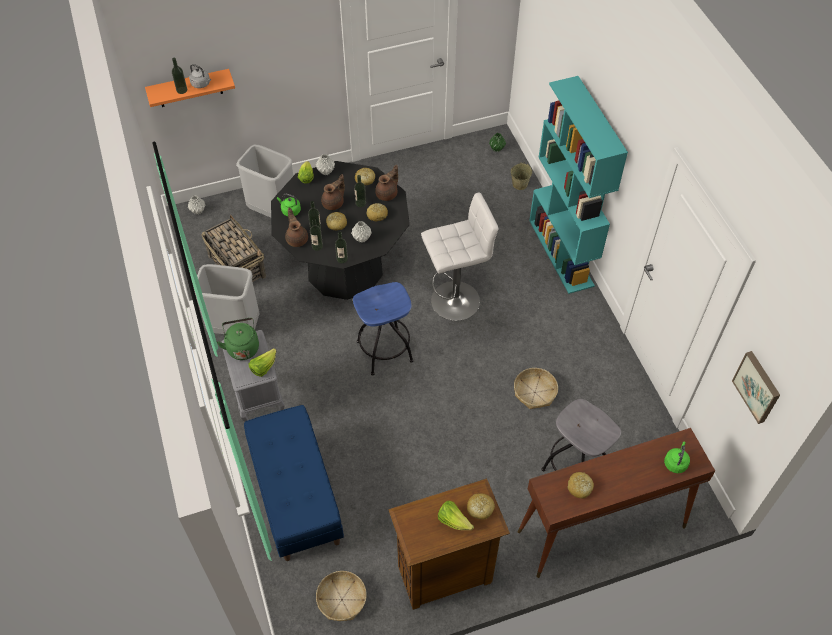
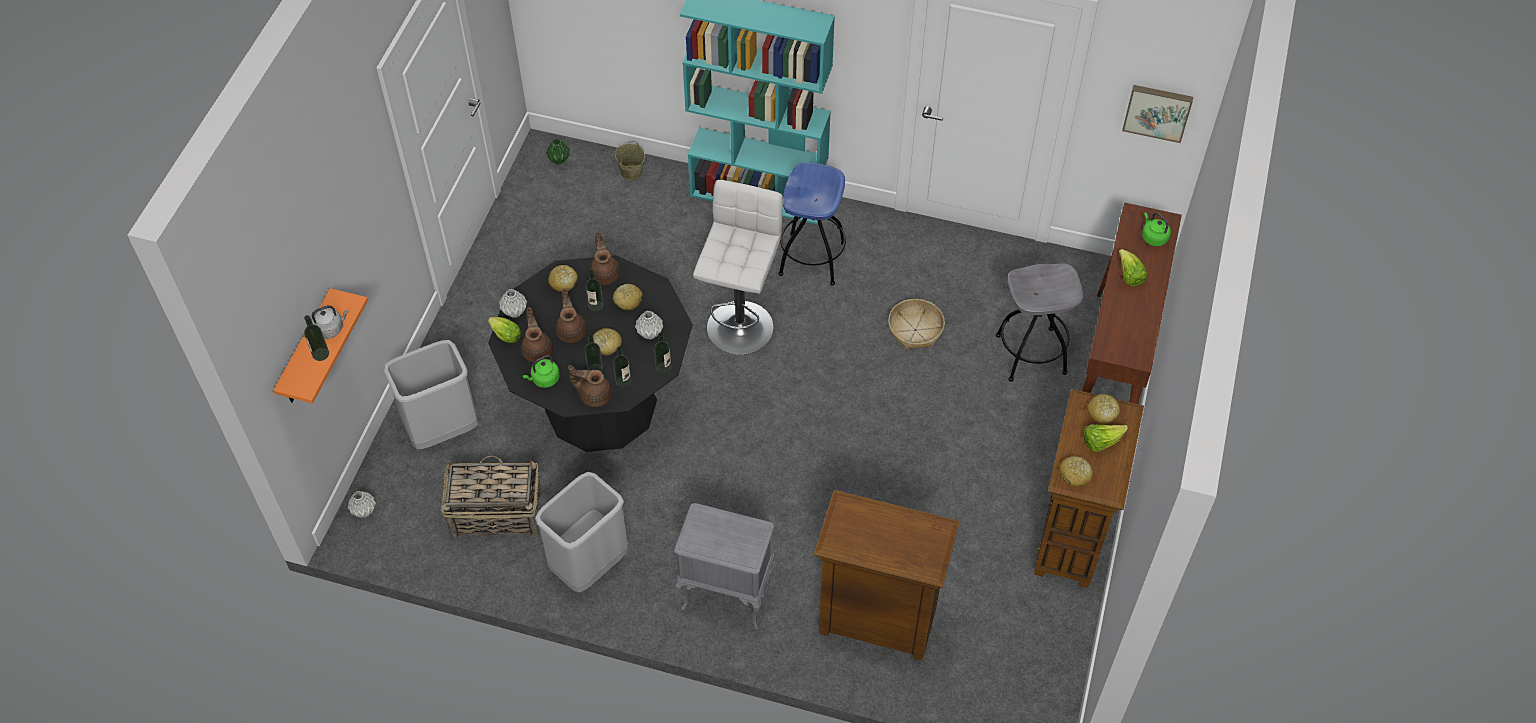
camera: 55 degrees left, 0 degrees up
(242, 347) = (703, 533): green kettle -> none
(263, 367) = (749, 527): lettuce -> lettuce (1129, 276)
(295, 496) = (875, 624): blue bench -> brown cabinet
(308, 196) = (537, 350): none -> brown teapot
(341, 599) = (1032, 647): basket -> none
(384, 351) = (752, 433): blue stool -> blue stool (812, 259)
(579, 487) = (1127, 325): bread -> bread (1075, 475)

